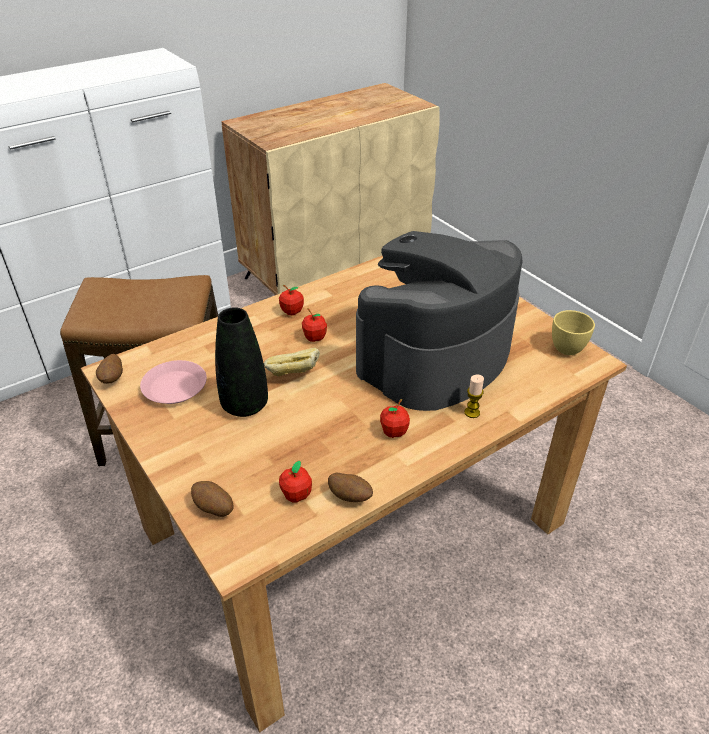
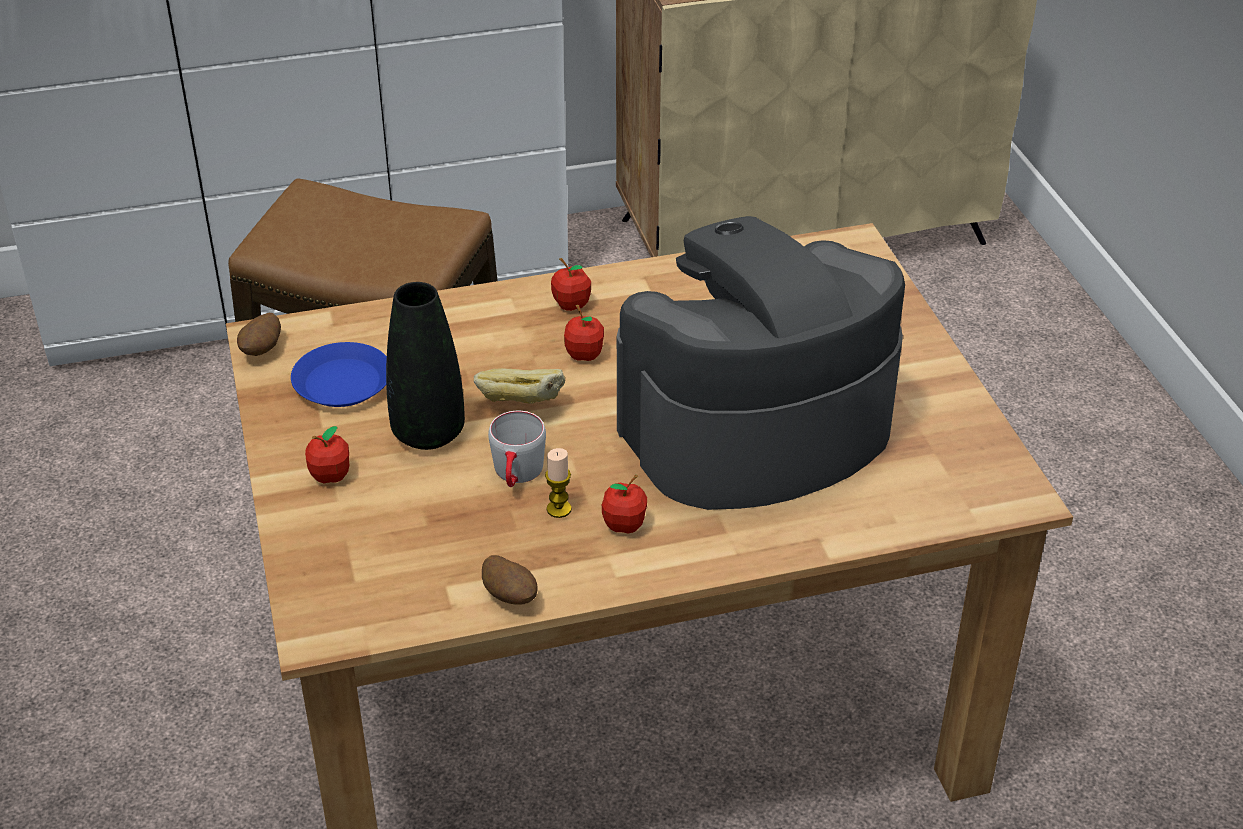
camera: 20 degrees right, 0 degrees up
(175, 387) = (343, 382): pink plate -> blue plate
(214, 508) = (319, 562): potato -> none
(296, 495) = (437, 574): apple -> apple (330, 476)
(313, 418) = (517, 475): none -> grey mug
(472, 412) = (761, 527): candle -> candle (559, 509)
(568, 346) = (993, 462): yellow cup -> none

